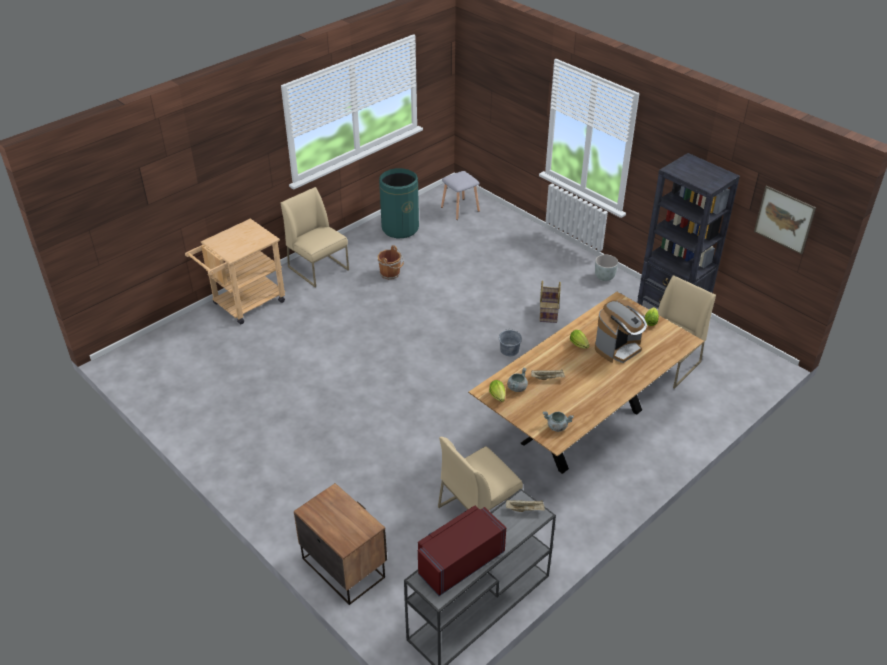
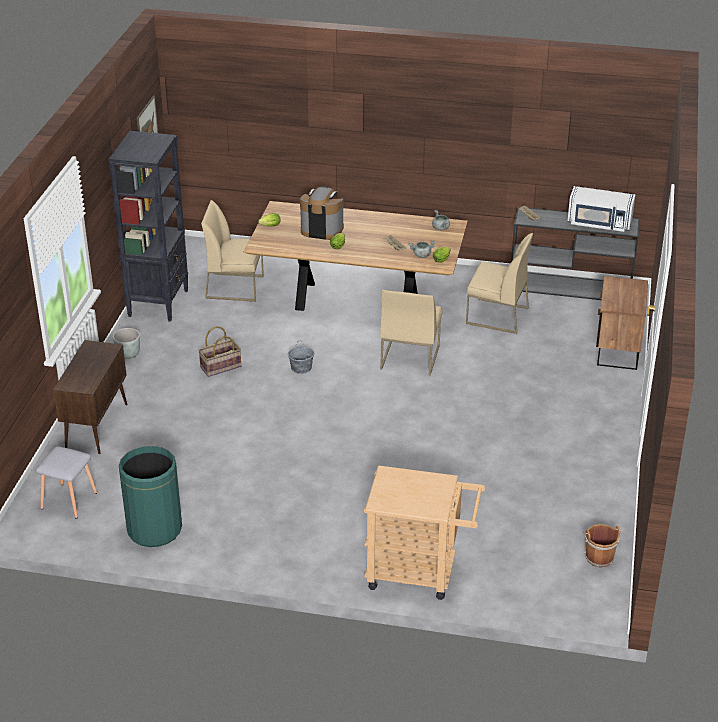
camera: 125 degrees left, 5 degrees down
(319, 268) = (297, 552): beige chair -> beige chair (409, 356)
(391, 274) = (254, 492): brown bucket -> brown bucket (598, 557)
(459, 562) = (599, 224): red microwave -> white microwave
(526, 239) = (97, 426): none -> brown cabinet

